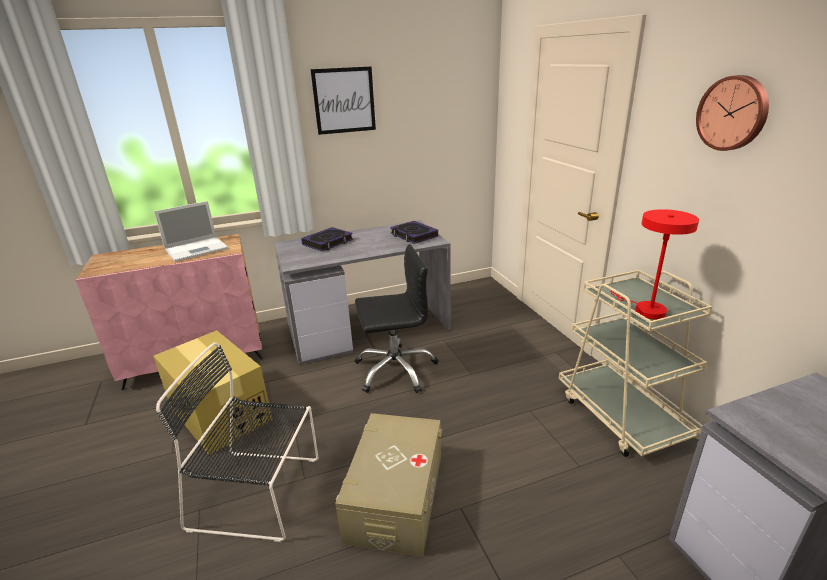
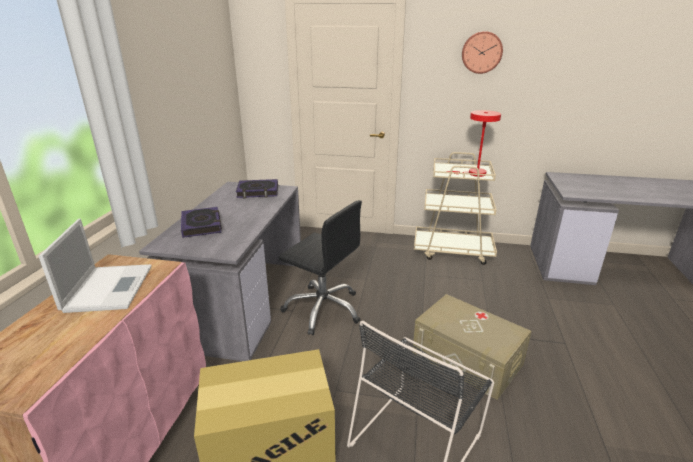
camera: 60 degrees left, 0 degrees up
(344, 100) = (149, 63): picture -> none
(395, 369) = (323, 309): black office chair -> black office chair turned 105 degrees clockwise

